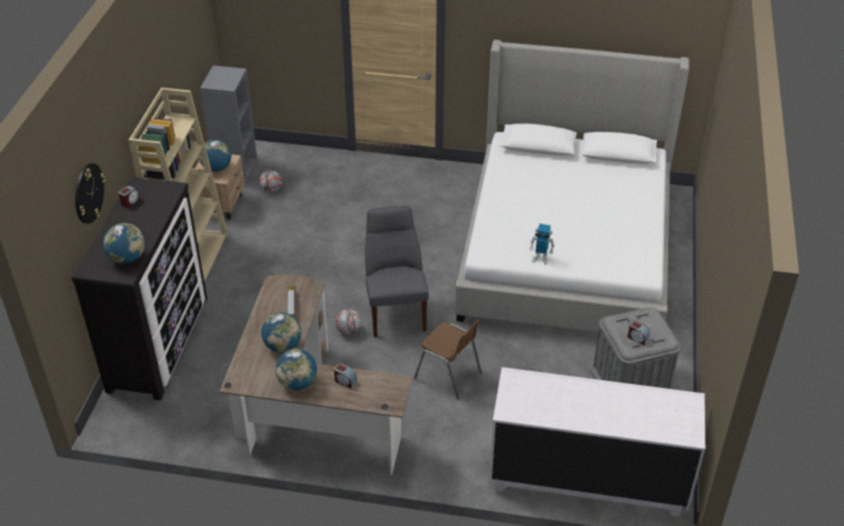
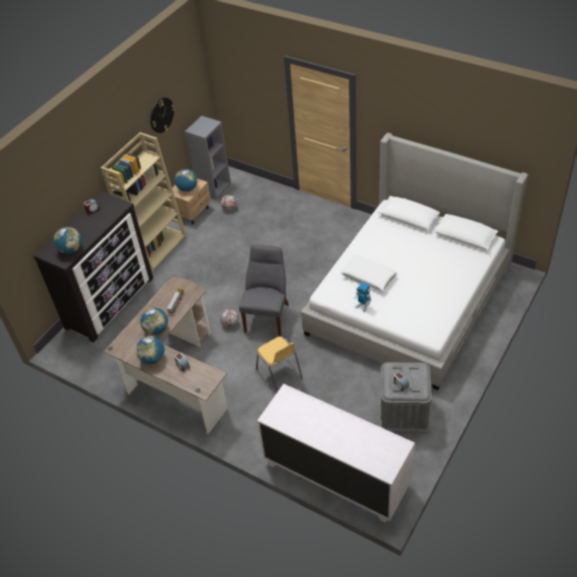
camera: 25 degrees right, 5 degrees up
(88, 193) = (56, 202): wall clock -> wall clock (161, 115)
(448, 376) = (279, 373): brown chair -> yellow chair
(529, 223) = (368, 277): none -> white pillow

